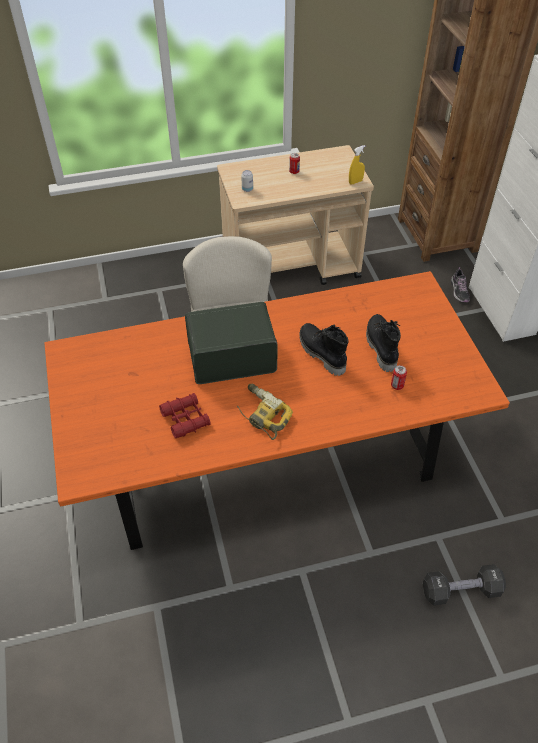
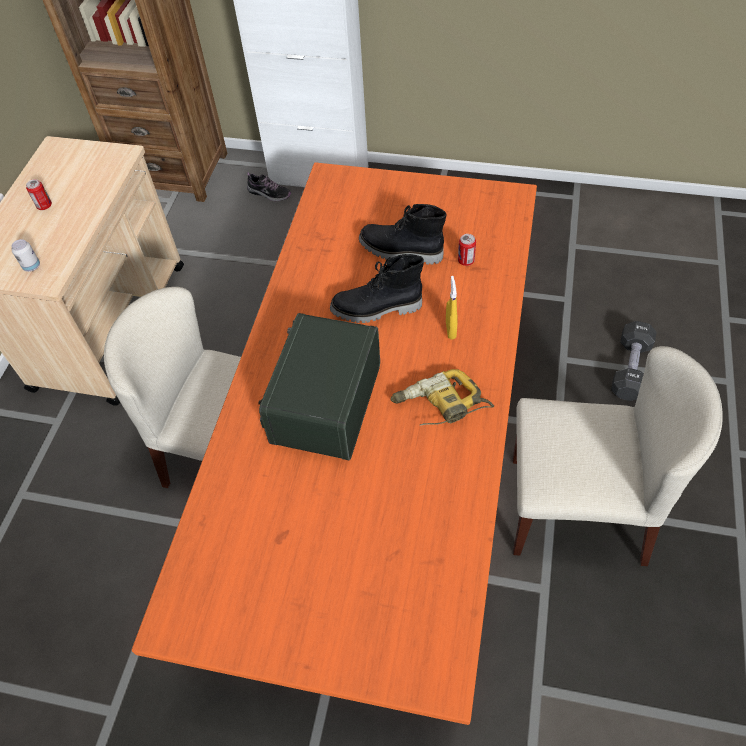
camera: 60 degrees left, 5 degrees up
(185, 419) = (402, 496): red binoculars -> none
(306, 590) = (578, 508): none -> beige chair
(355, 182) = (120, 158): yellow spray bottle -> yellow spray bottle (450, 330)

